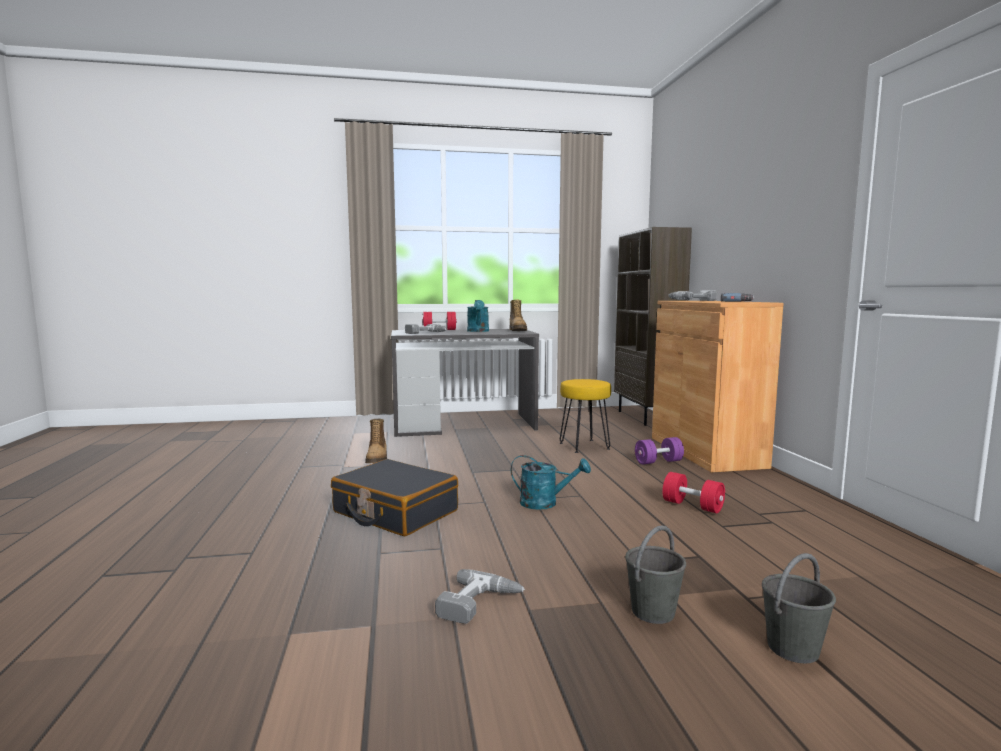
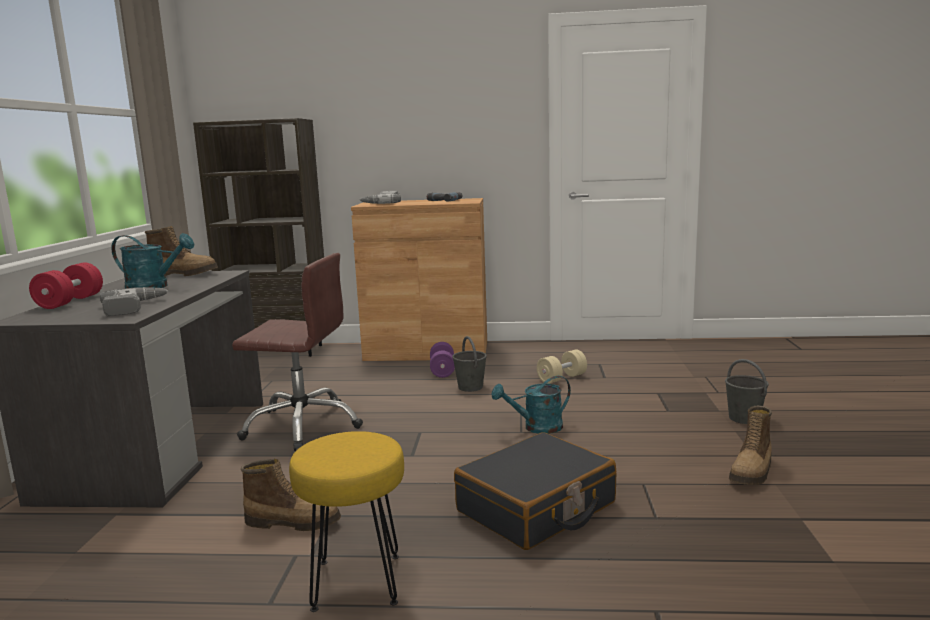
camera: 75 degrees left, 5 degrees up
(479, 605) = (752, 472): power drill -> boot
(509, 442) = (302, 425): none -> brown office chair
(545, 503) = (536, 428): turquoise watering can -> turquoise watering can turned 135 degrees counterclockwise
(584, 446) = (360, 390): yellow stool -> yellow stool (356, 581)
(692, 506) = (562, 378): red dumbbell -> beige dumbbell
(792, 649) = (774, 394): grey bucket -> grey bucket (470, 387)

